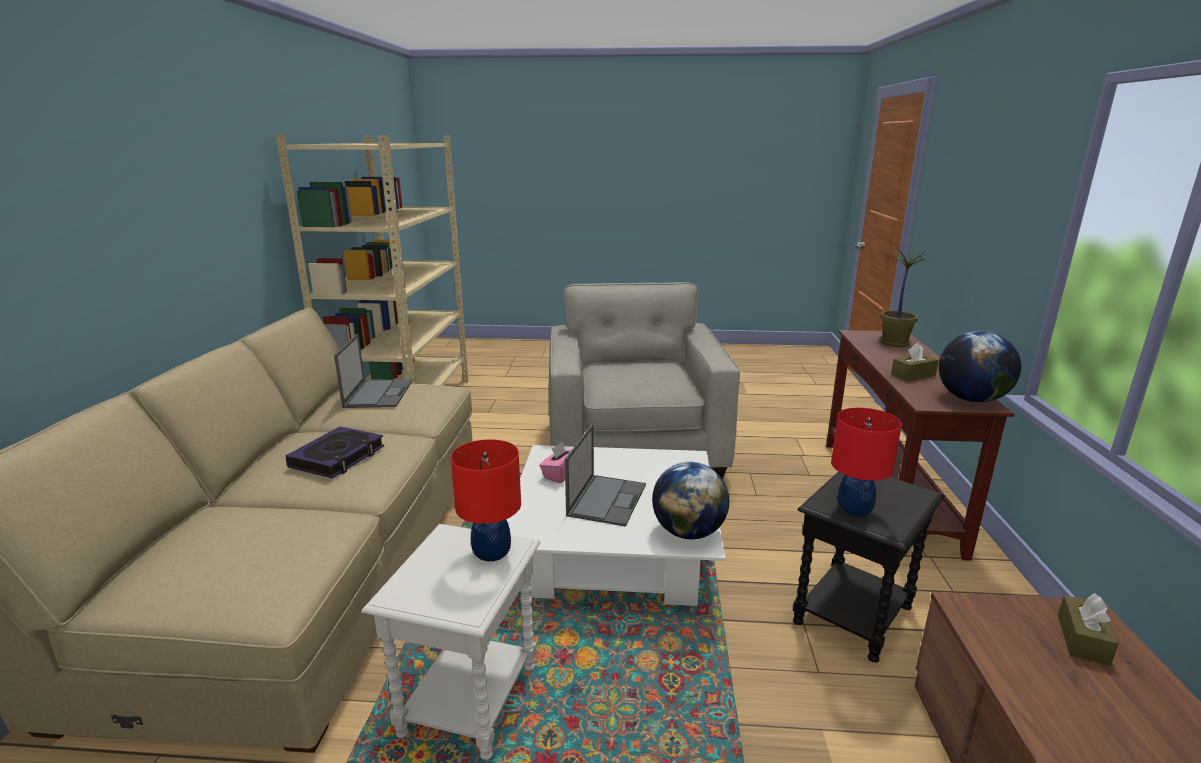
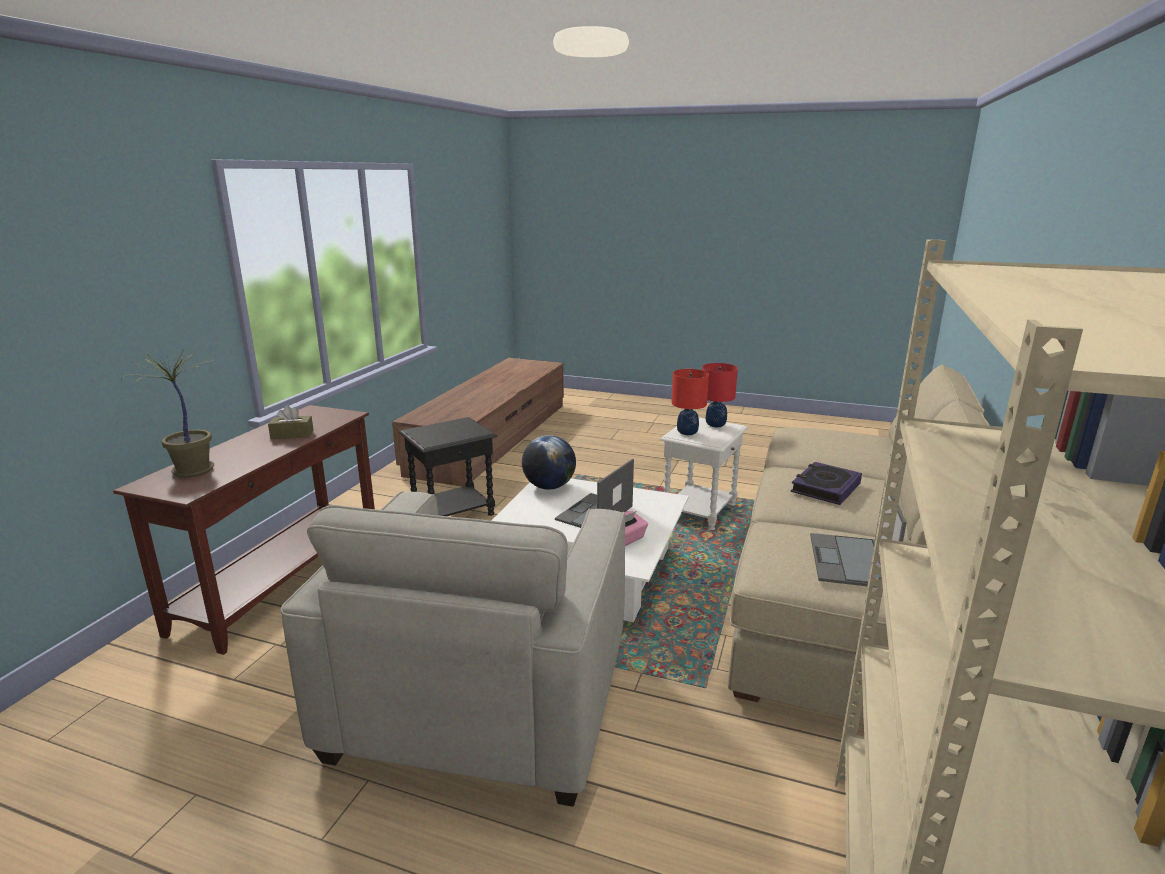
camera: 165 degrees left, 0 degrees up
(856, 511) = (468, 427): red table lamp -> red table lamp (714, 425)
(971, 399) = (310, 413): globe -> none
(1082, 639) = (430, 415): brown tissue box -> none

